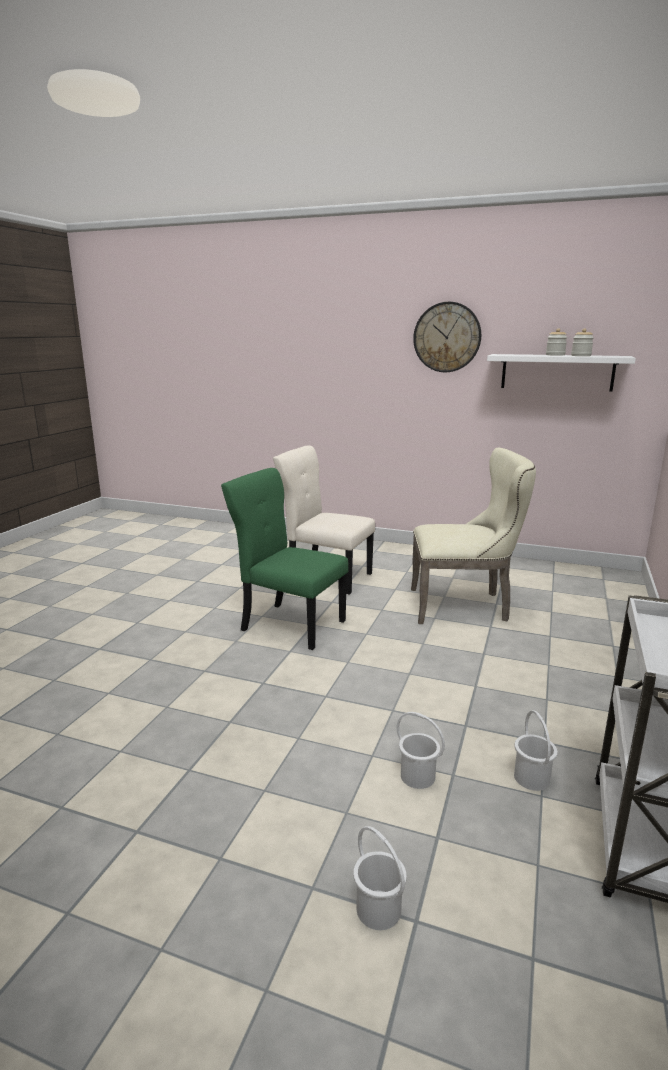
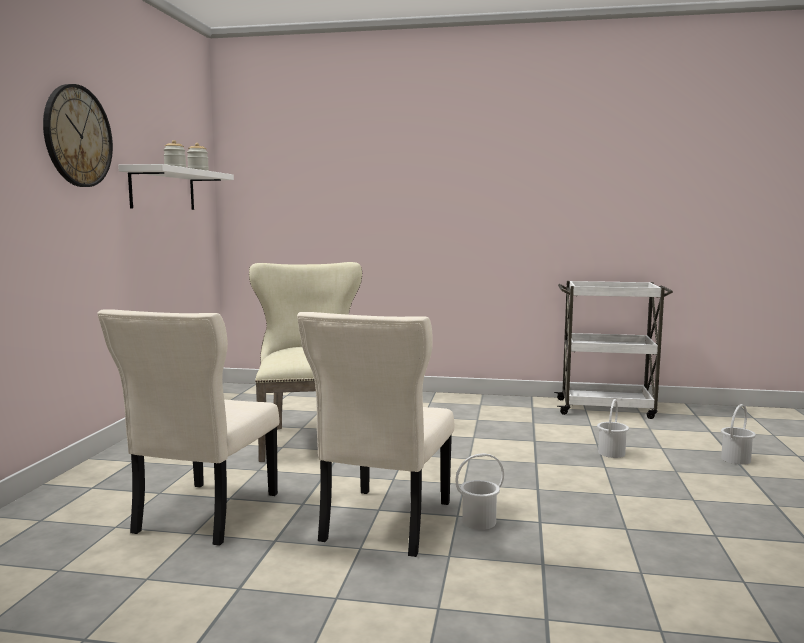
camera: 100 degrees left, 10 degrees down
(290, 624) = (384, 524): green chair -> beige chair
(532, 778) = (576, 426): white bucket -> white bucket (478, 521)

